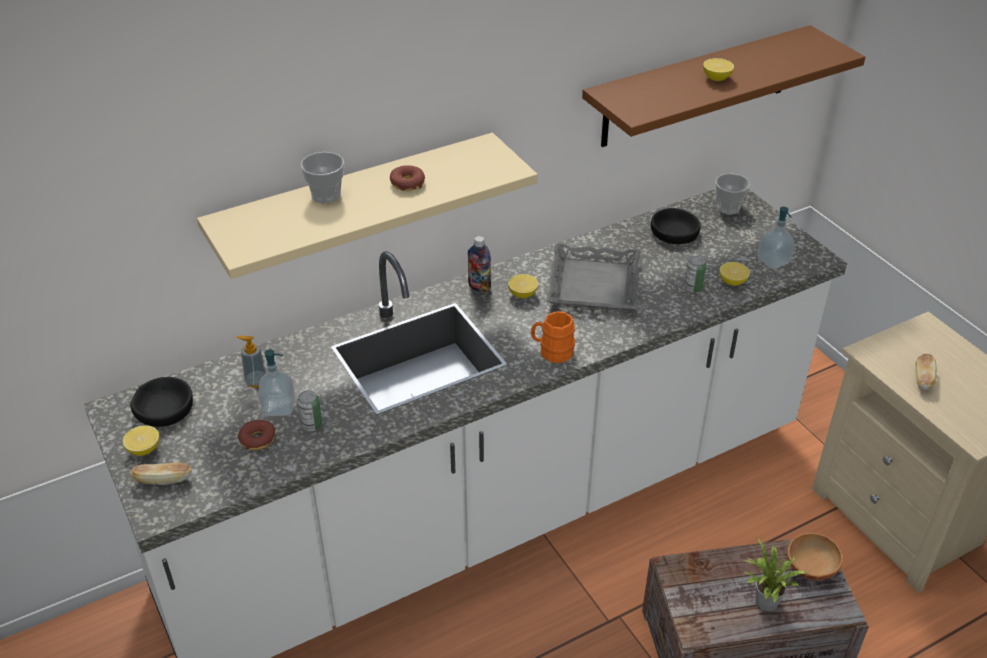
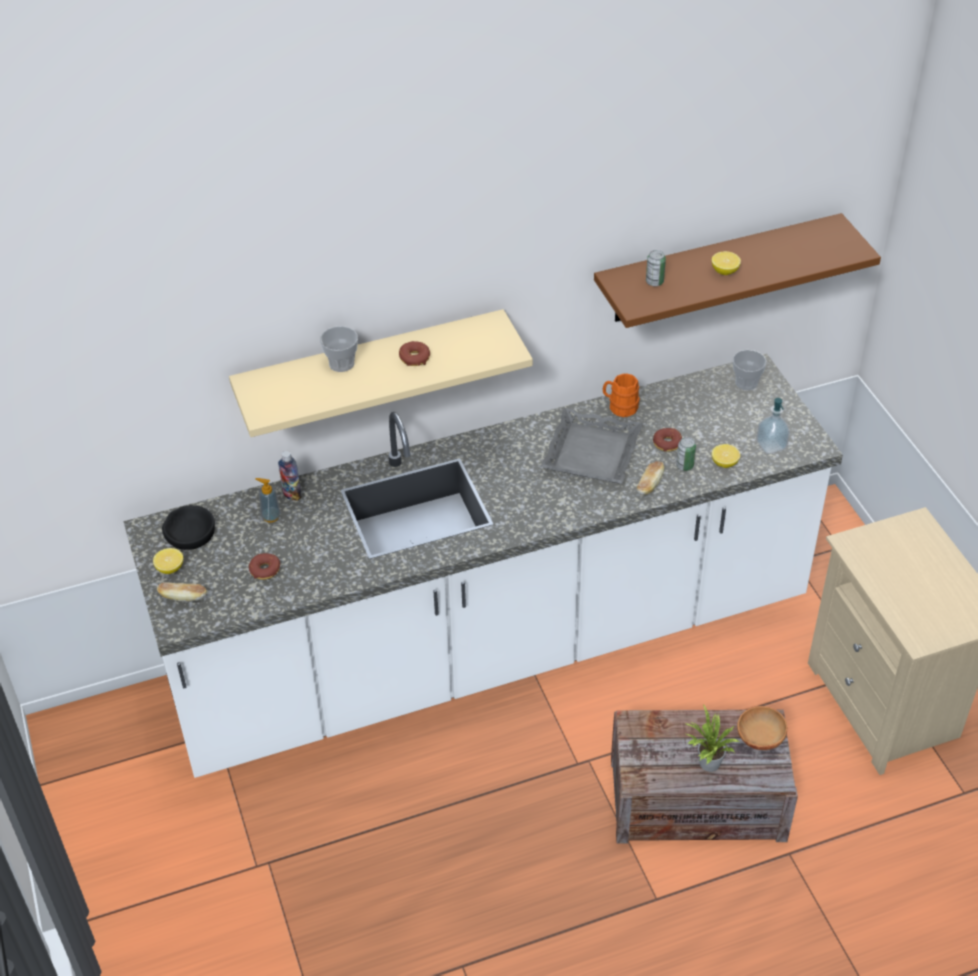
camera: 10 degrees right, 5 degrees up
(279, 407) = (287, 543): soap dispenser -> none
(311, 425) = (312, 562): can -> can (654, 282)
(479, 287) = (485, 444): bottle -> bottle (292, 494)
(523, 294) = (523, 456): lemon -> none
(552, 351) = (536, 516): orange mug -> orange mug (619, 407)
(668, 269) = (667, 443): none -> donut
(674, 233) = (684, 405): black bowl -> none
(923, 379) = (892, 576): bread -> bread (649, 485)

